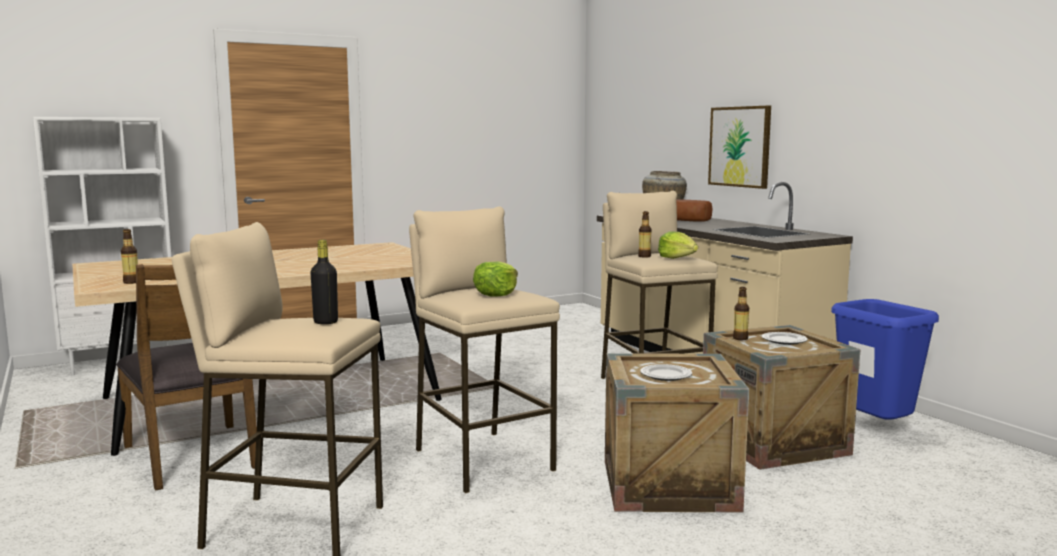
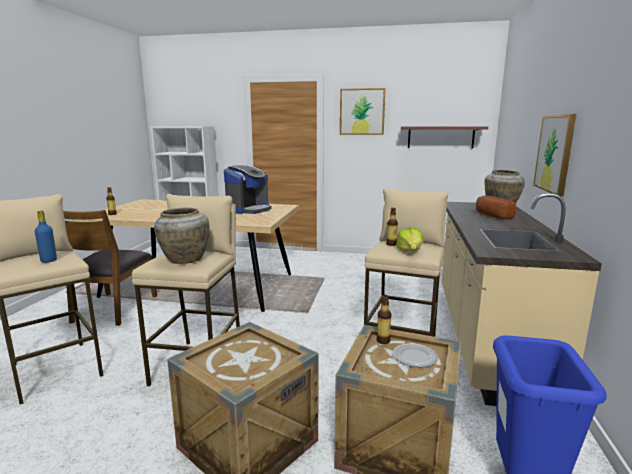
camera: 40 degrees right, 5 degrees up
(325, 322) = (49, 260): black bottle -> blue bottle
(346, 253) = (248, 209): none -> coffee machine
(418, 98) = (362, 111): none -> picture
(496, 294) = (184, 259): lettuce -> beige vase
(523, 136) = (440, 137): none -> shelf
(665, 375) = (232, 359): plate -> none

